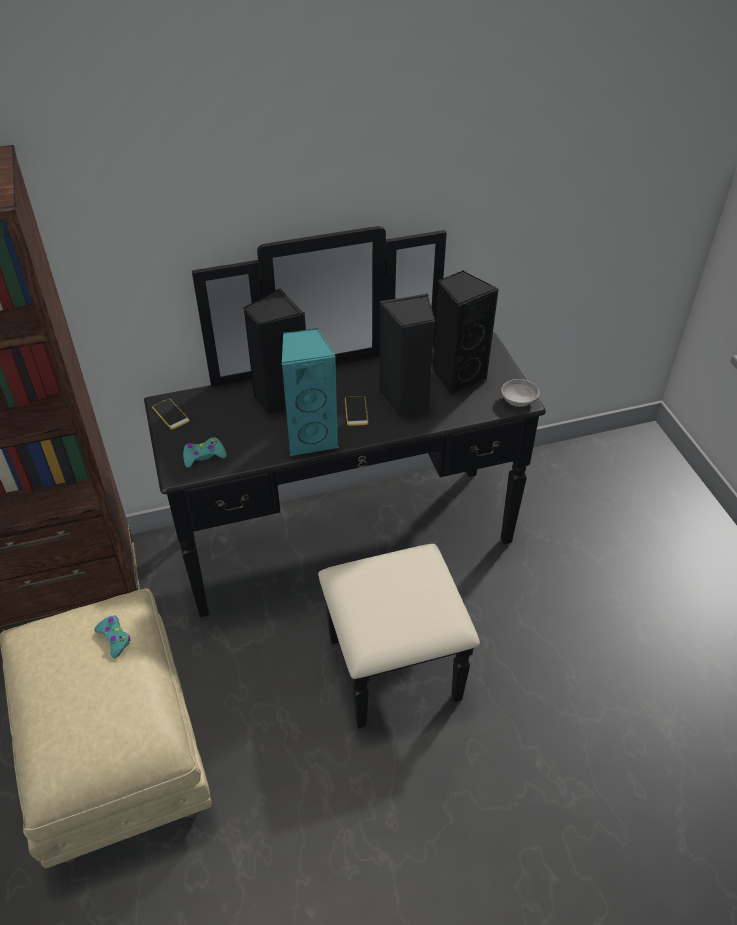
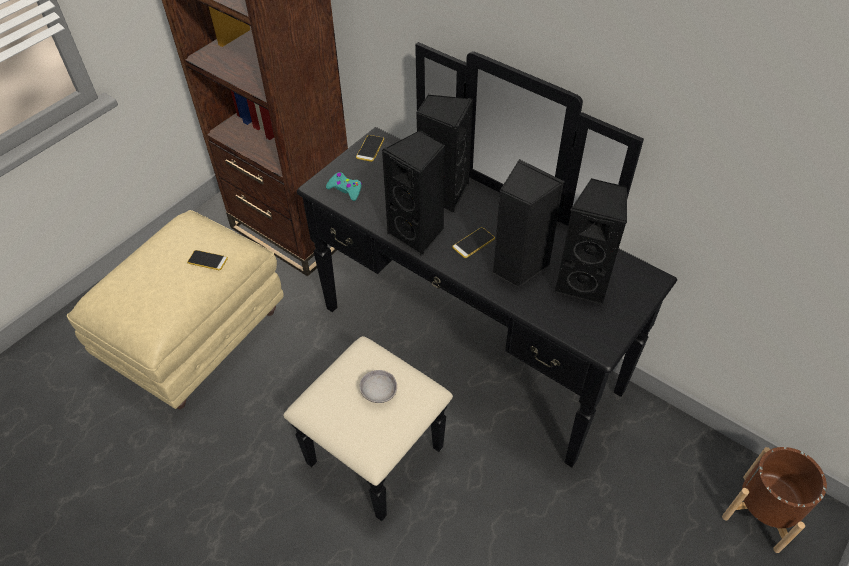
camera: 55 degrees right, 5 degrees up
(114, 638) = (207, 260): turquoise game controller -> phone
(311, 437) = (418, 234): turquoise speaker -> black speaker
(518, 401) = (599, 343): grey bowl -> grey bowl (379, 392)
(622, 465) = (761, 512): none -> brown planter

